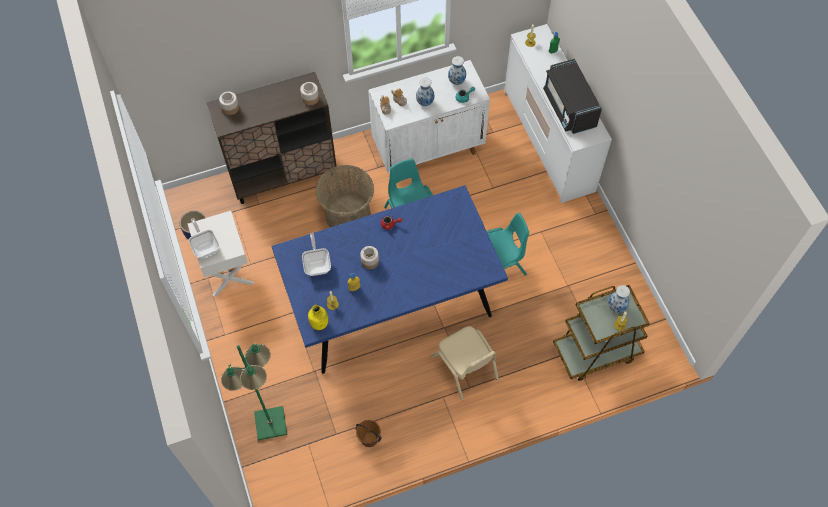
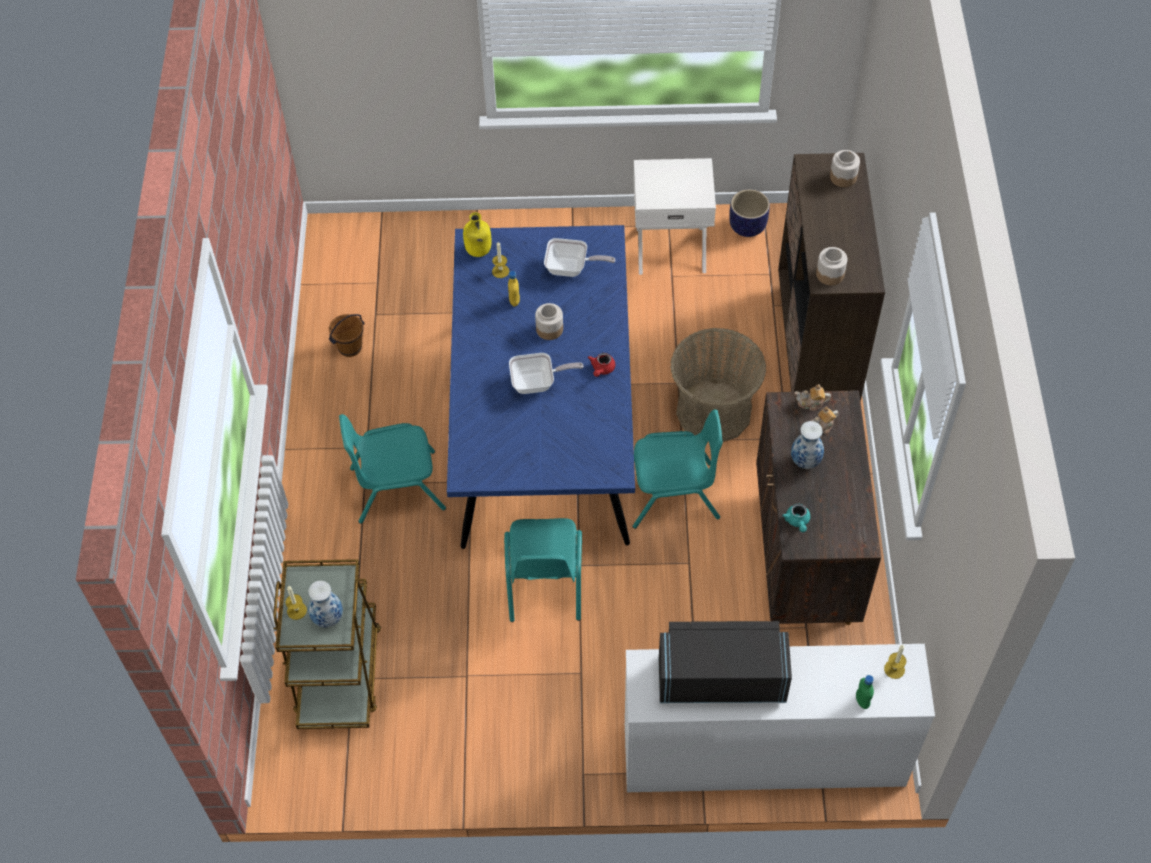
camera: 110 degrees right, 5 degrees down
(205, 246) = (665, 170): frying pan -> frying pan (538, 383)
(270, 424) = (423, 250): green floor lamp -> none
(428, 149) = (804, 558): white cabinet -> brown cabinet
(457, 81) = (836, 521): vase -> none
(464, 367) = (396, 487): beige chair -> turquoise chair

